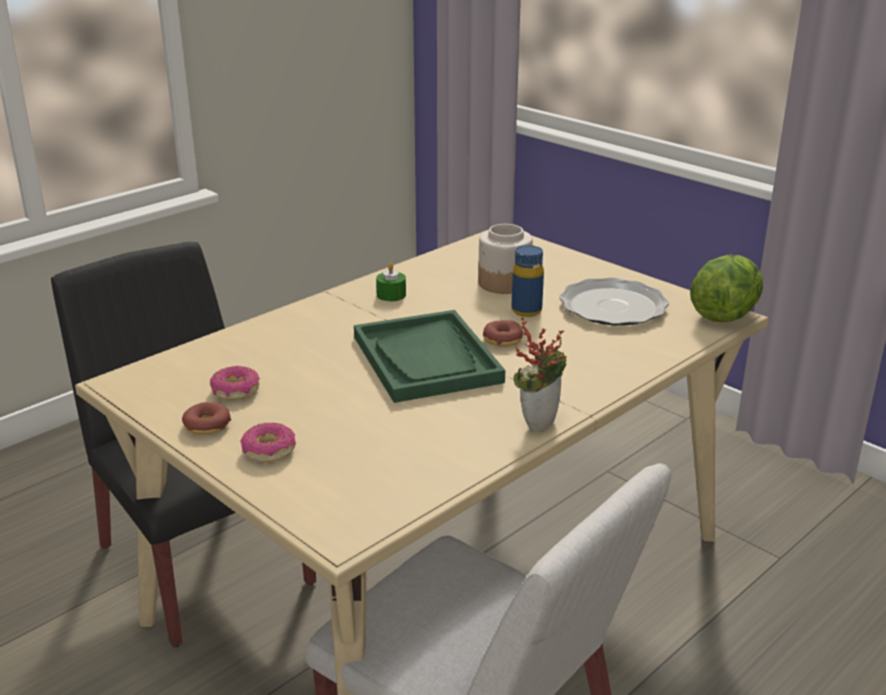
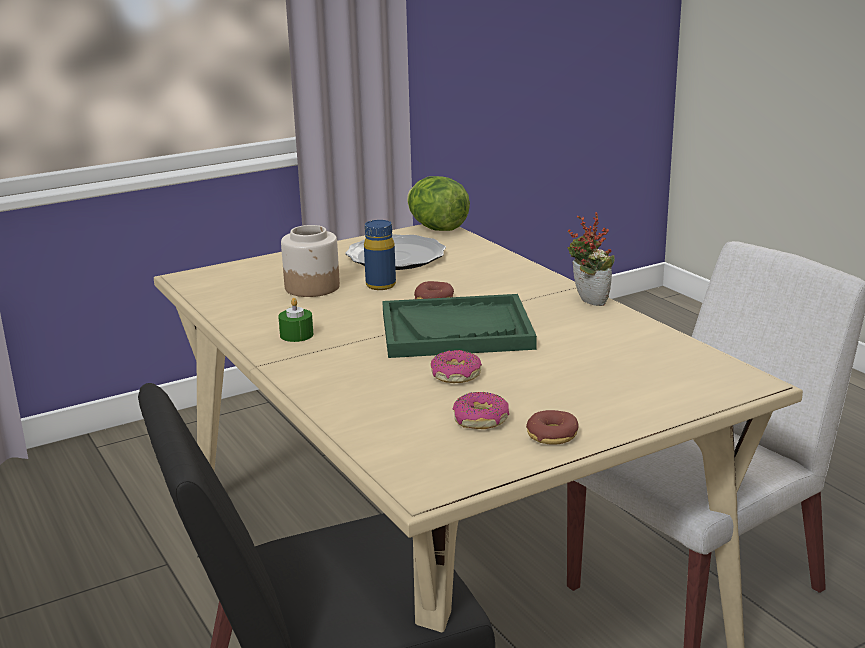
camera: 75 degrees left, 5 degrees down
(268, 451) = (610, 406): donut -> donut (455, 375)

